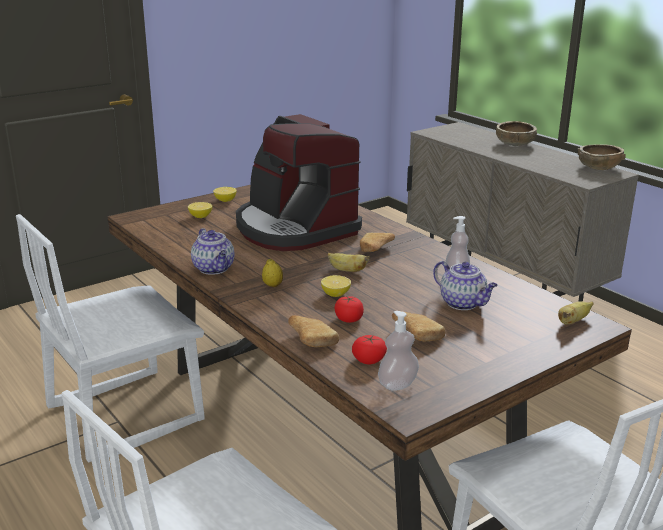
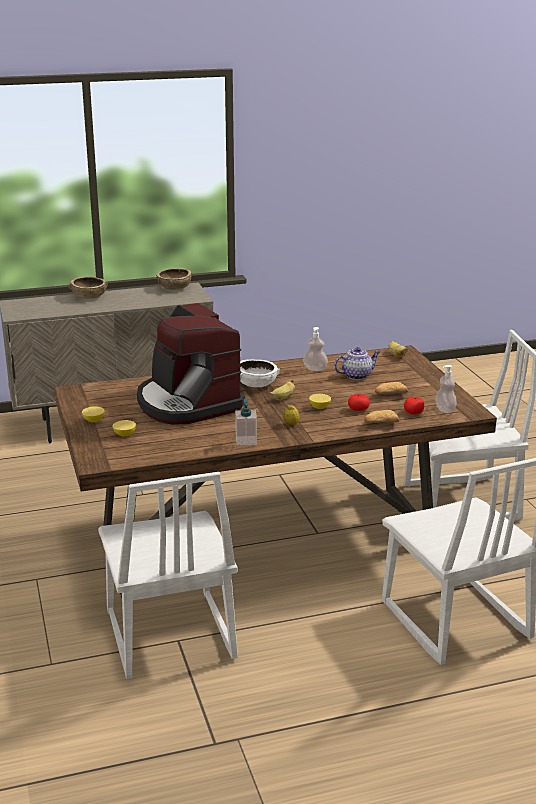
camera: 70 degrees left, 0 degrees up
(214, 269) = (246, 440): teapot -> soap dispenser
(294, 228) = (187, 403): coffee machine -> coffee machine turned 75 degrees clockwise
(373, 251) = (255, 384): bread -> white bowl

